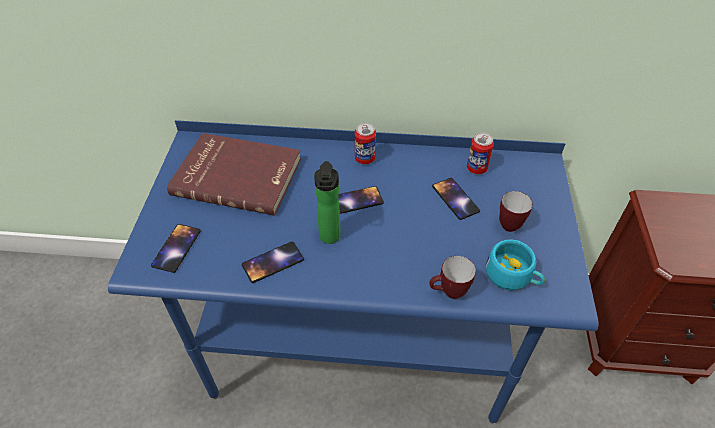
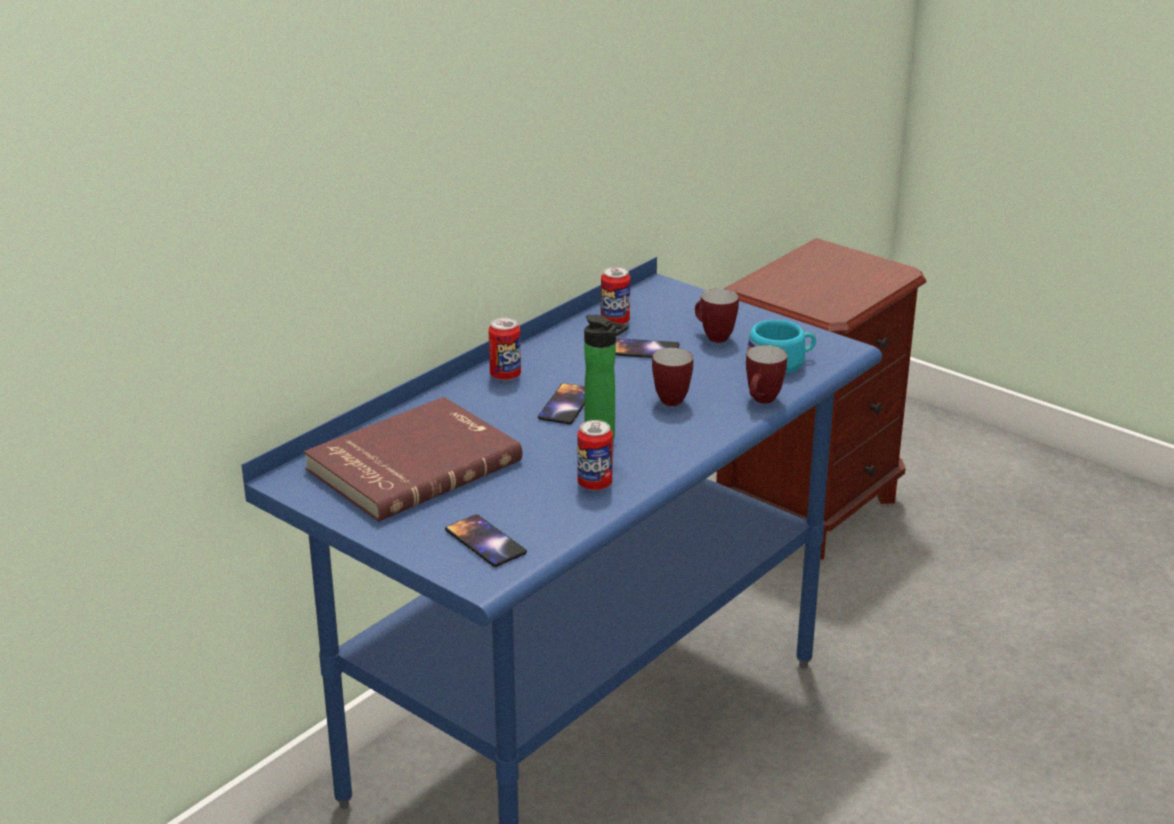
camera: 55 degrees left, 20 degrees down
(273, 262) = (594, 484): phone -> can
(406, 243) = (669, 398): none -> mug

